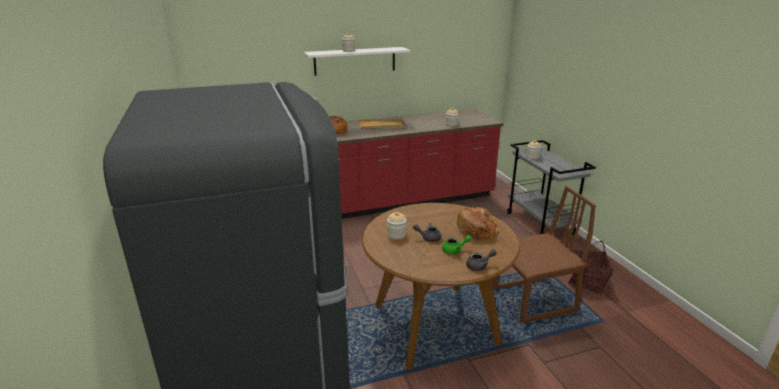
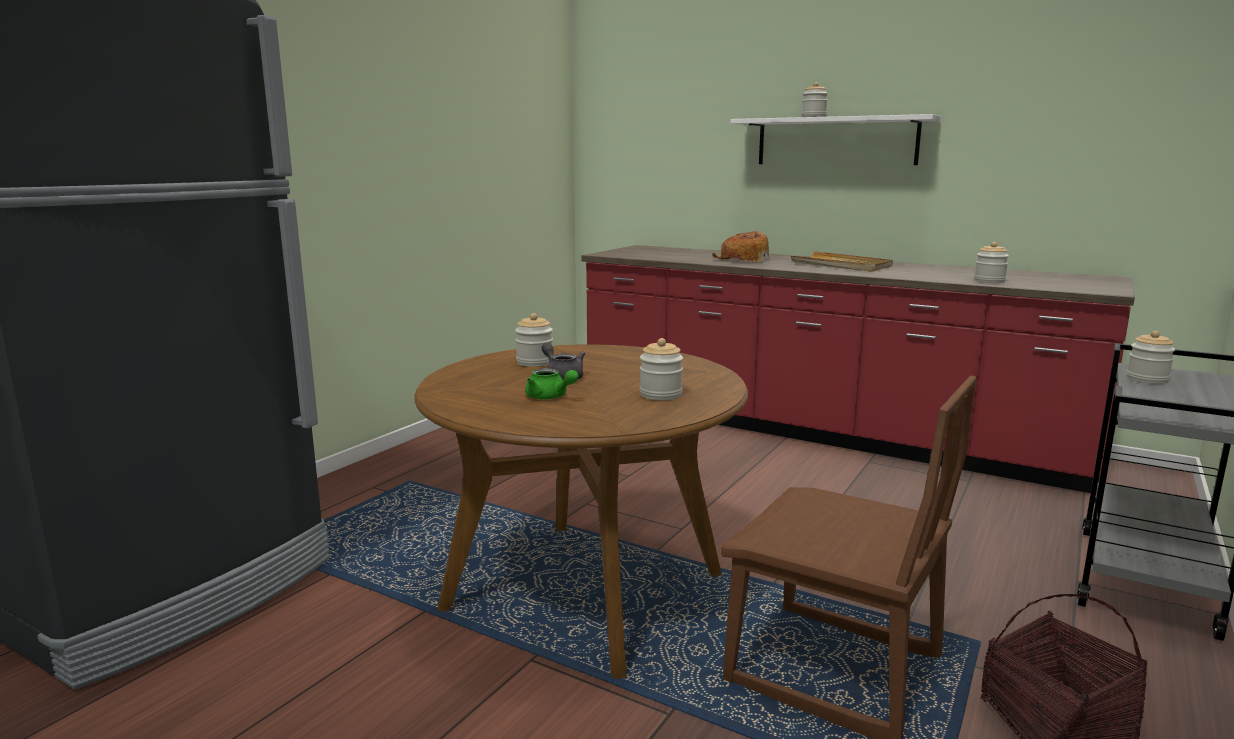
camera: 50 degrees right, 10 degrees down
(478, 229) = (660, 394): bread -> jar
(479, 266) = (523, 420): grey teapot -> none

